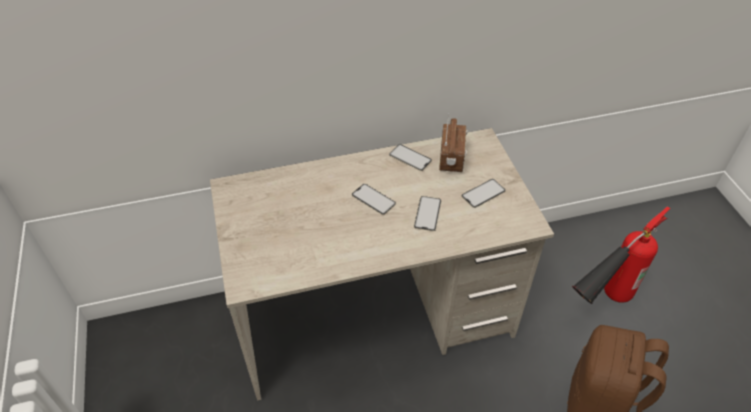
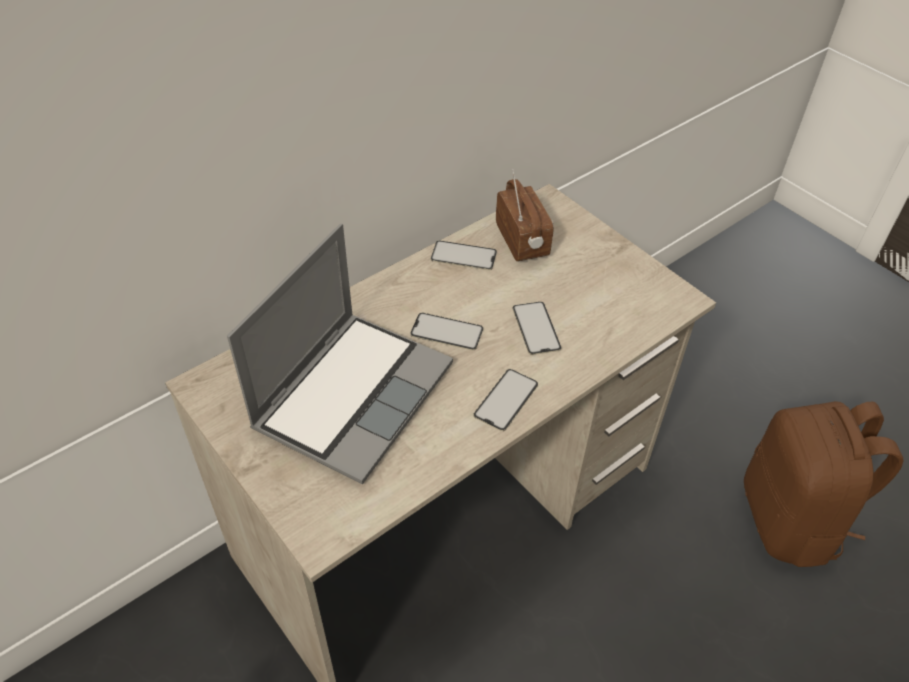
camera: 25 degrees left, 0 degrees up
(301, 217) = (353, 394): none -> laptop
(483, 193) = (593, 276): phone -> phone (506, 400)
(600, 305) = (723, 388): fire extinguisher -> none

